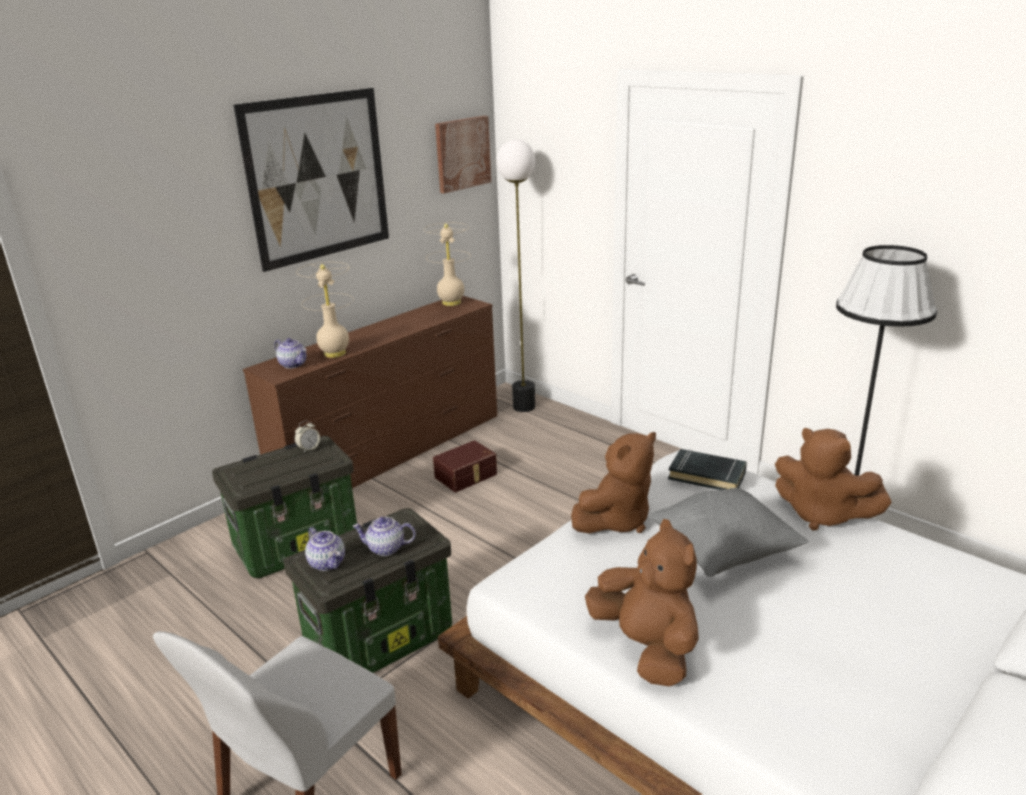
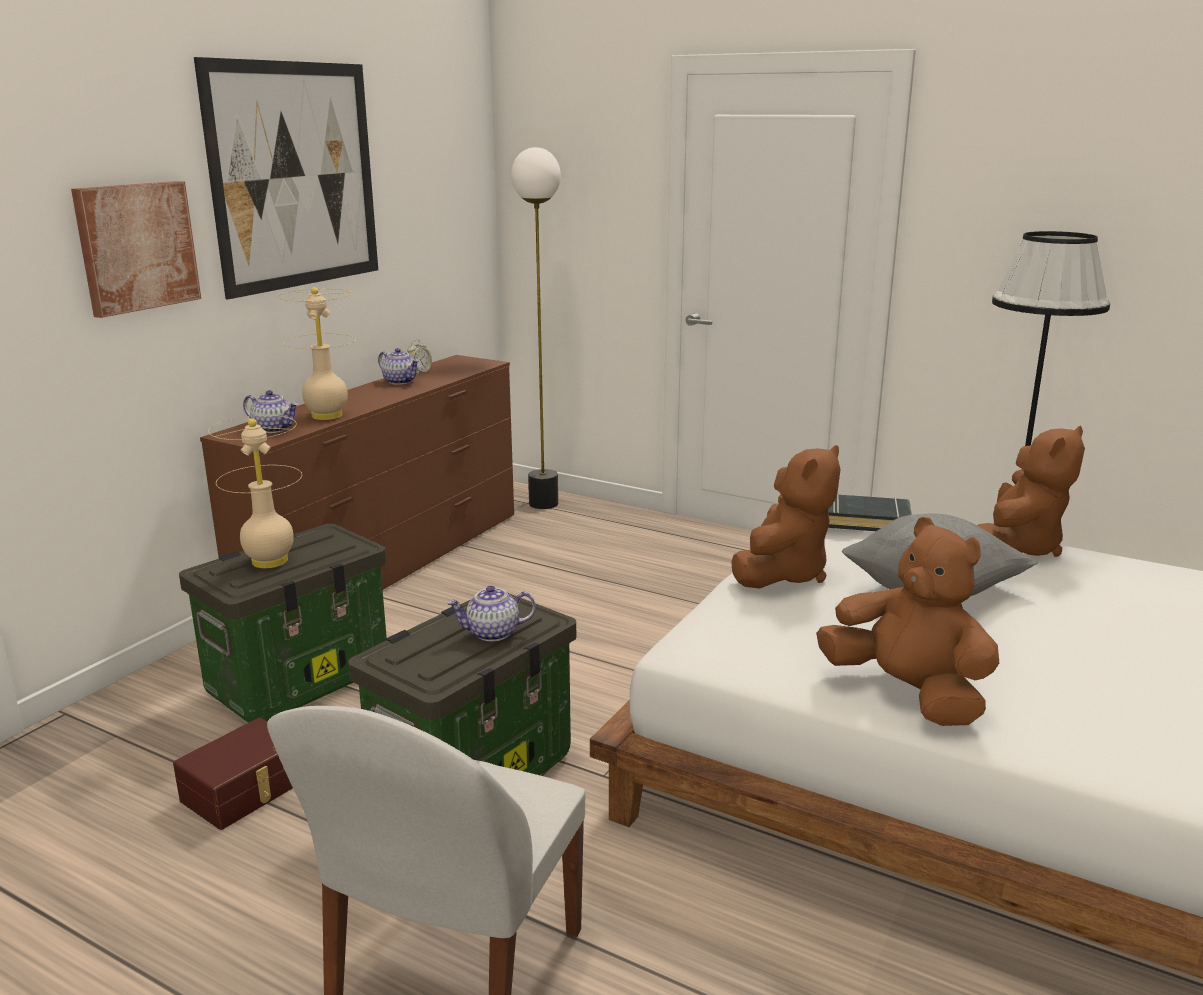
camera: 15 degrees left, 5 degrees down
(309, 448) = (315, 537): alarm clock -> alarm clock (419, 372)
(328, 563) = (418, 656): teapot -> teapot (400, 381)
(451, 302) = (454, 362): beige table lamp -> beige table lamp (270, 561)
(462, 153) = (459, 169): picture -> picture (137, 247)
(467, 476) = (504, 582): brown storage box -> brown storage box (246, 791)
(821, 515) = (1017, 547): brown plush toy -> brown plush toy turned 75 degrees counterclockwise

